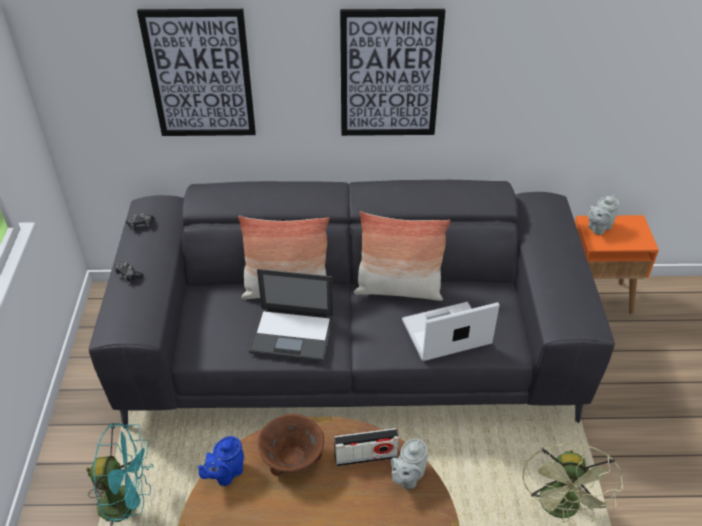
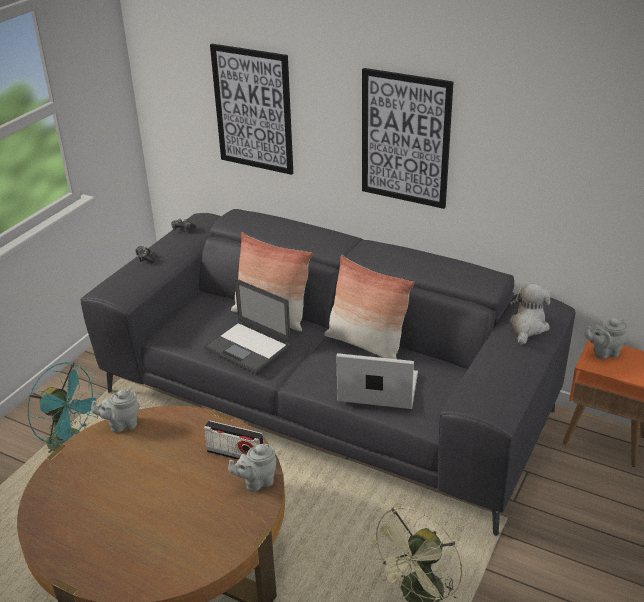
camera: 30 degrees right, 10 degrees down
(225, 474) = (121, 425): blue teapot -> grey teapot
(292, 460) = (178, 435): brown bowl -> none
(549, 228) = (528, 327): none -> plush toy

